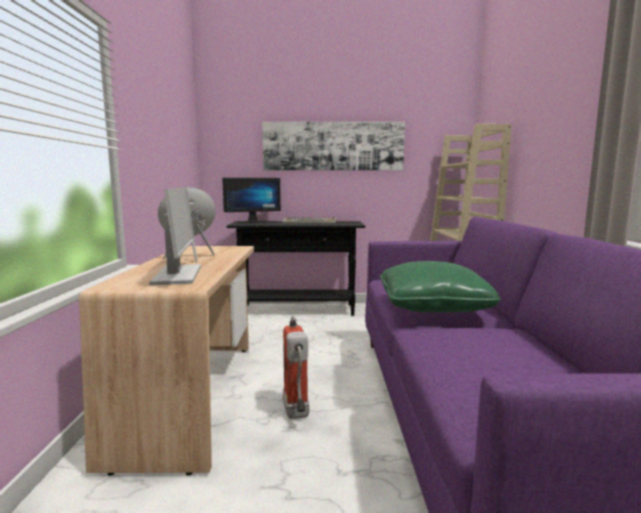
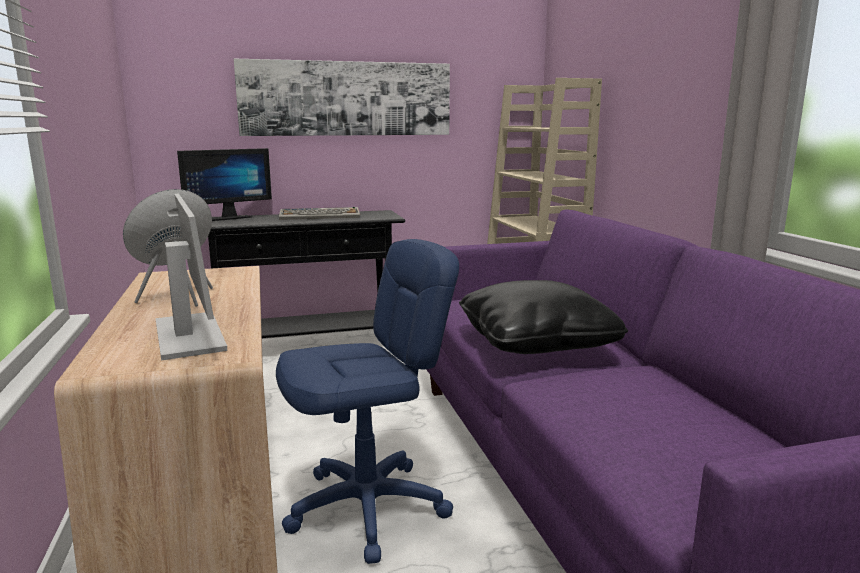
camera: 15 degrees left, 5 degrees up
(297, 414) = (368, 508): fire extinguisher -> blue office chair
(432, 307) = (536, 342): green pillow -> black pillow

